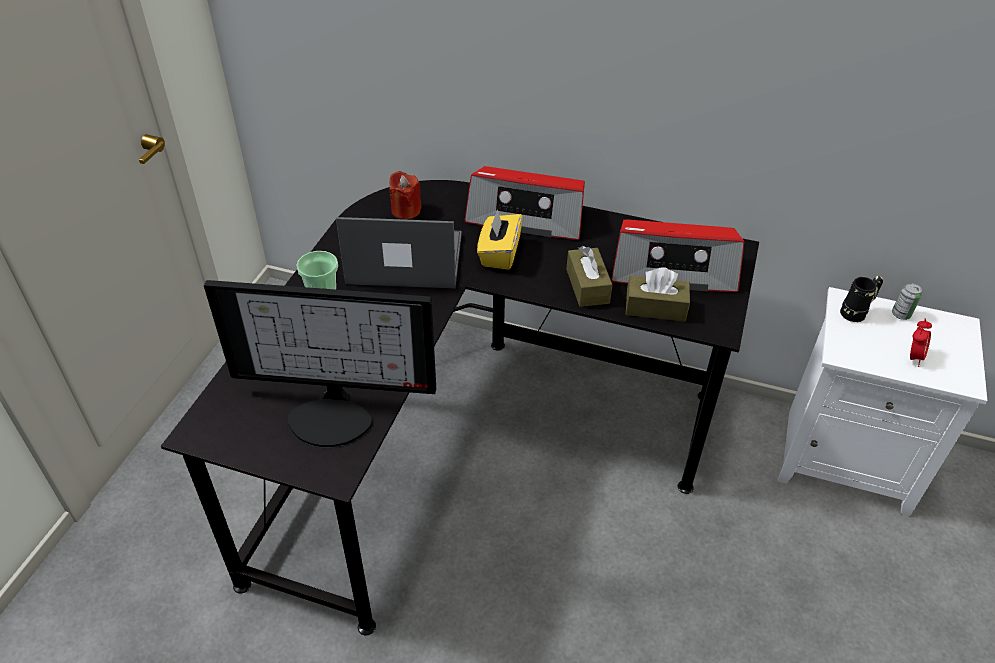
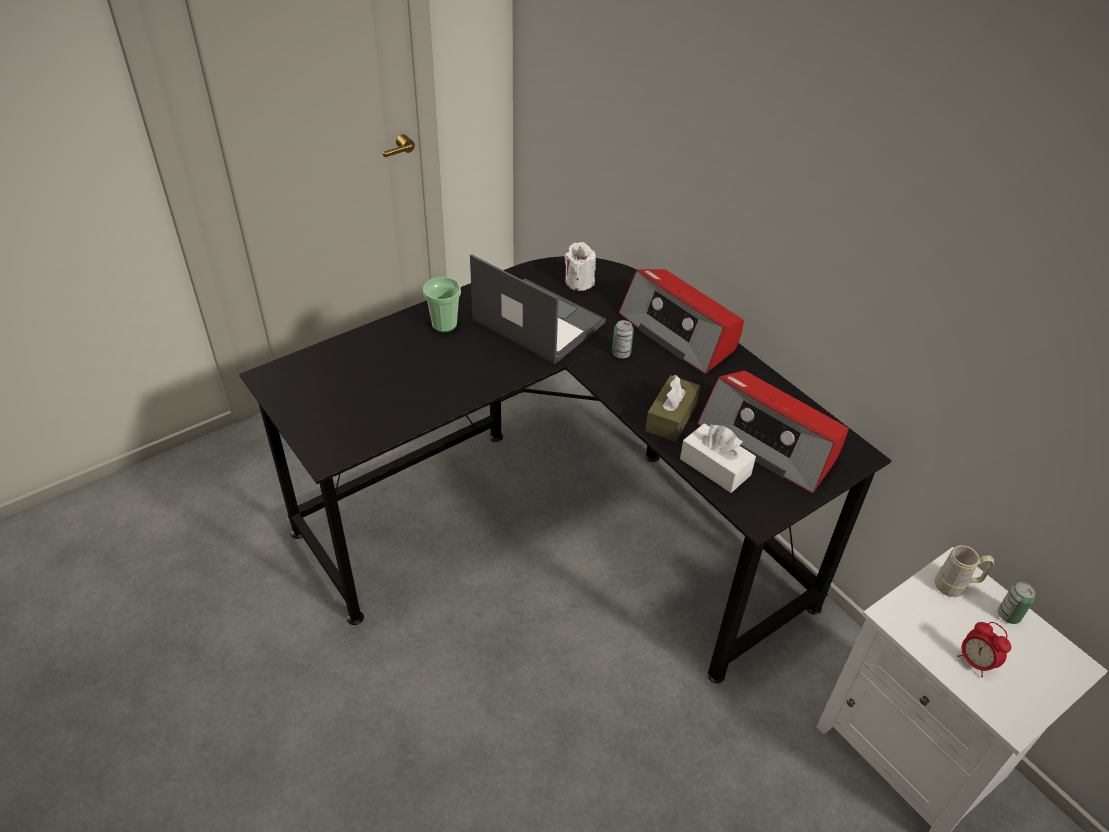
camera: 35 degrees right, 0 degrees up
(333, 414) = (367, 413): monitor -> none
(406, 210) = (579, 282): red candle -> white candle
(499, 254) = (621, 353): yellow tissue box -> can
(655, 308) = (715, 467): brown tissue box -> white tissue box
(856, 313) = (956, 586): black mug -> beige mug
(913, 357) = (975, 662): alarm clock -> alarm clock turned 75 degrees clockwise

